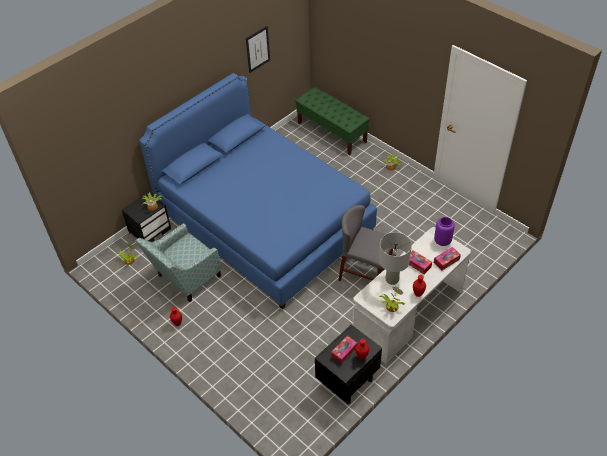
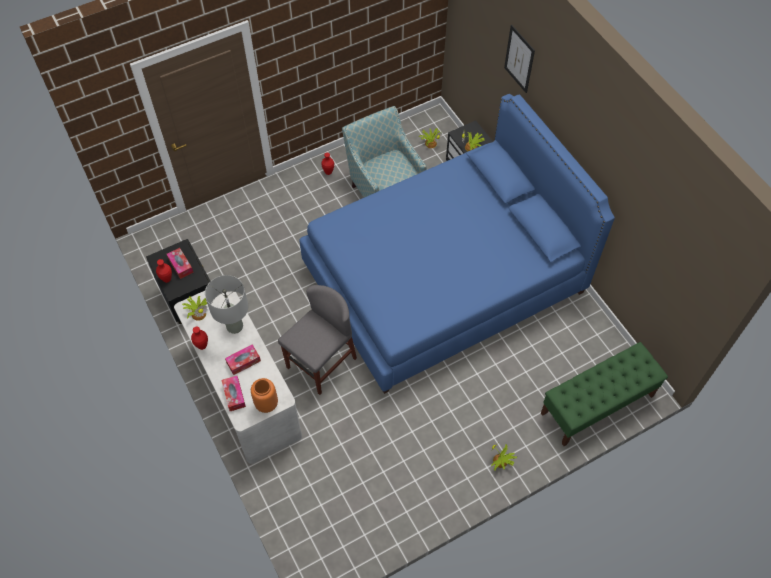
camera: 105 degrees right, 10 degrees up
(258, 49) = (646, 229): picture -> picture (519, 59)
(442, 241) = (266, 403): purple vase -> orange vase

